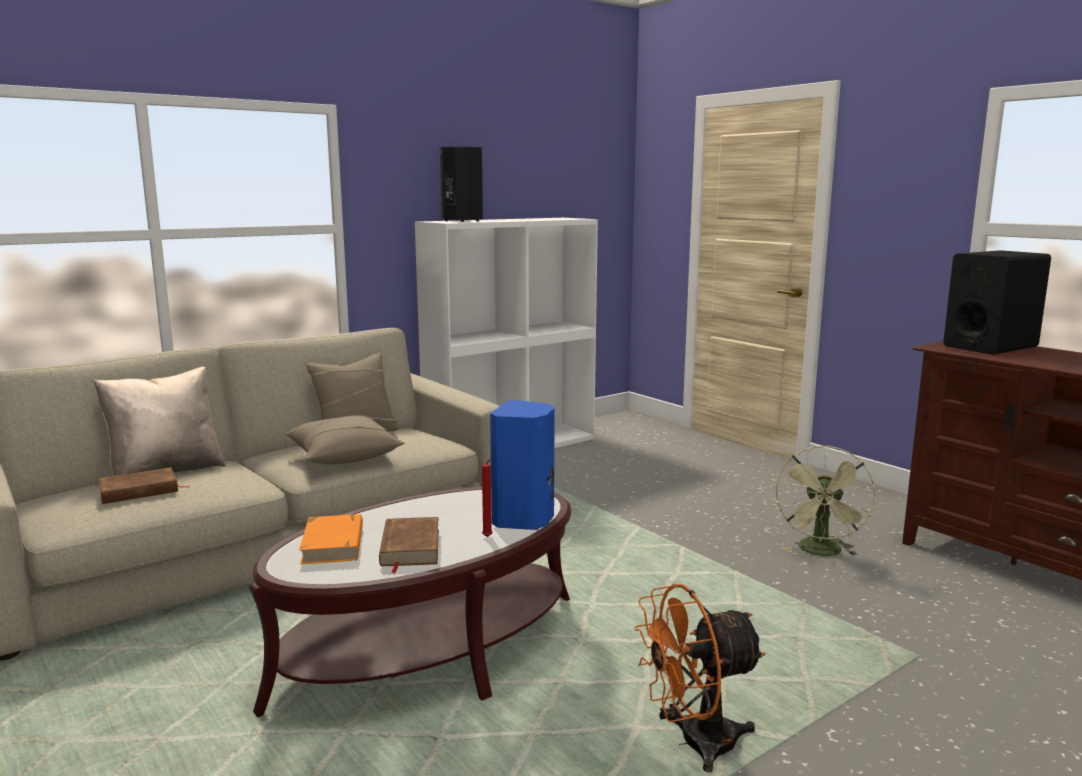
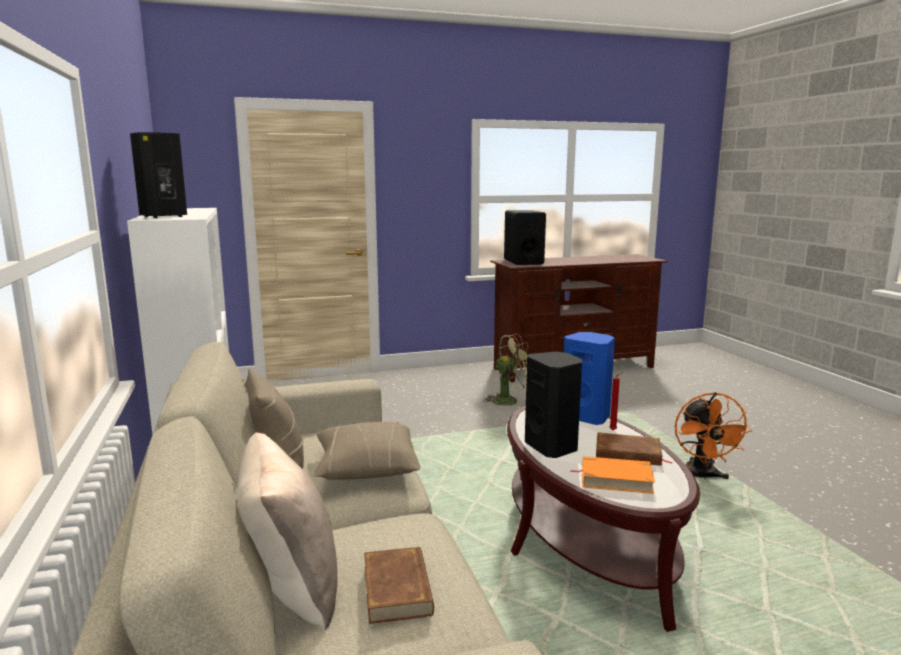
camera: 70 degrees left, 0 degrees up
(411, 511) = (553, 447): none -> black speaker
(821, 552) = (509, 400): green fan -> green fan turned 60 degrees counterclockwise

